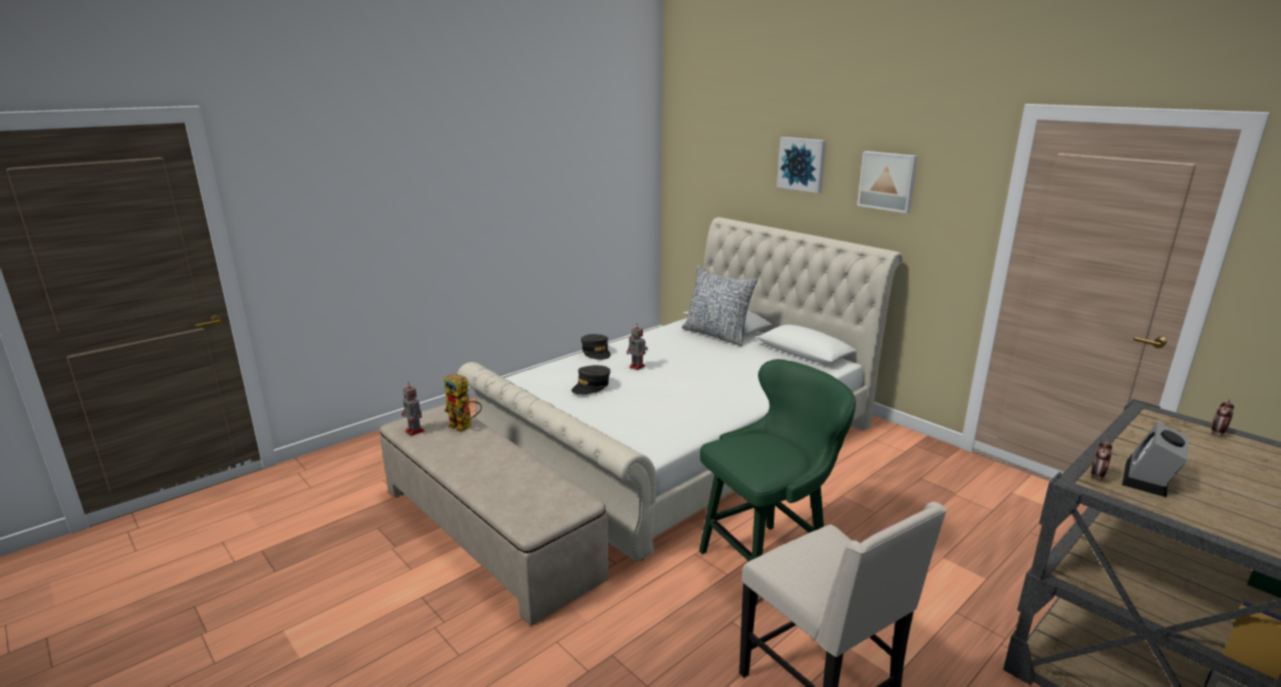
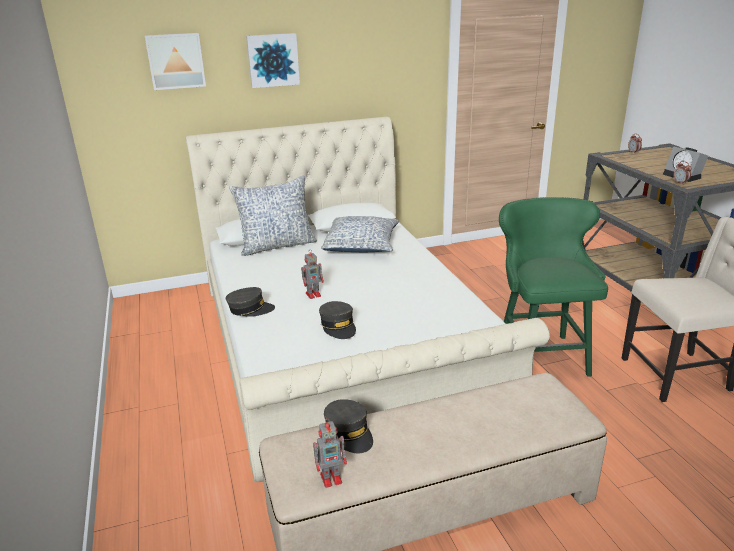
camera: 65 degrees left, 5 degrees up
(465, 427) = (349, 433): toy robot -> grey cap
(759, 365) = (361, 245): none -> pillow
(888, 181) = (360, 60): picture -> picture (175, 61)

